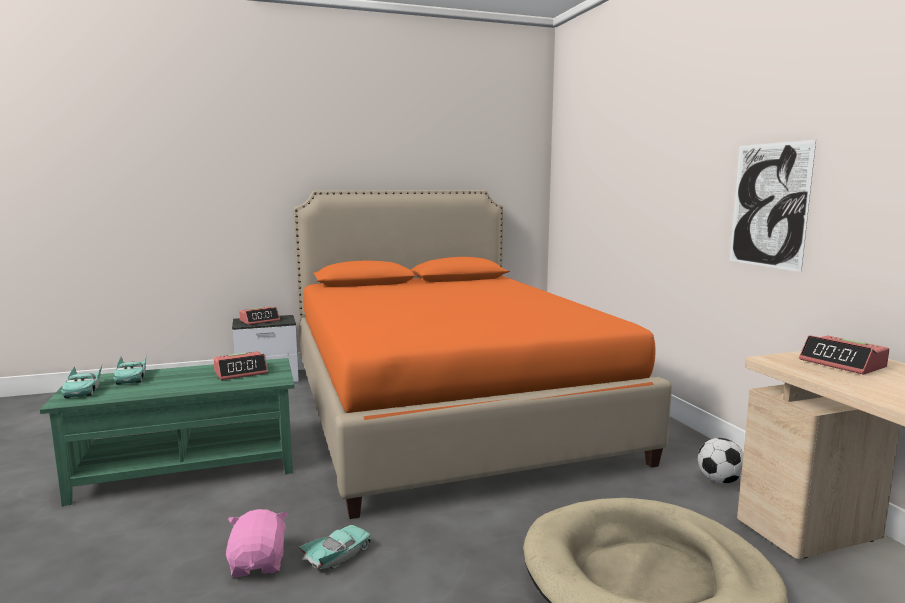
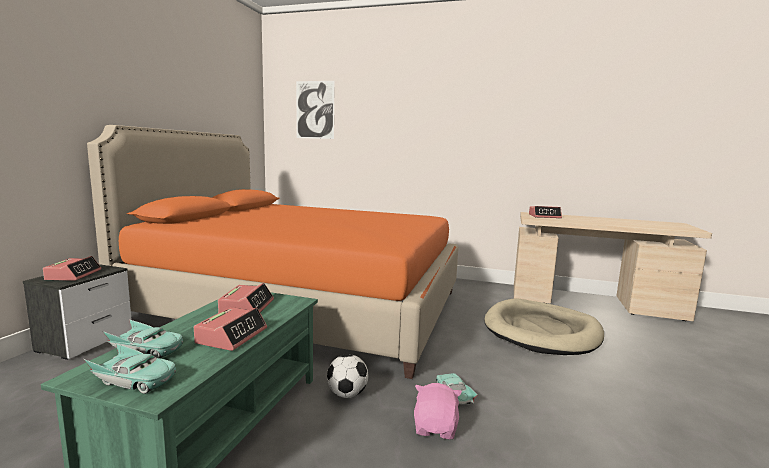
camera: 55 degrees left, 0 degrees up
(174, 387) = (232, 336): none -> alarm clock
(259, 564) = (436, 428): pink plush toy -> pink plush toy turned 75 degrees clockwise
(719, 481) = (477, 290): football -> football (347, 394)
(769, 205) = (473, 148): picture -> picture (315, 110)

